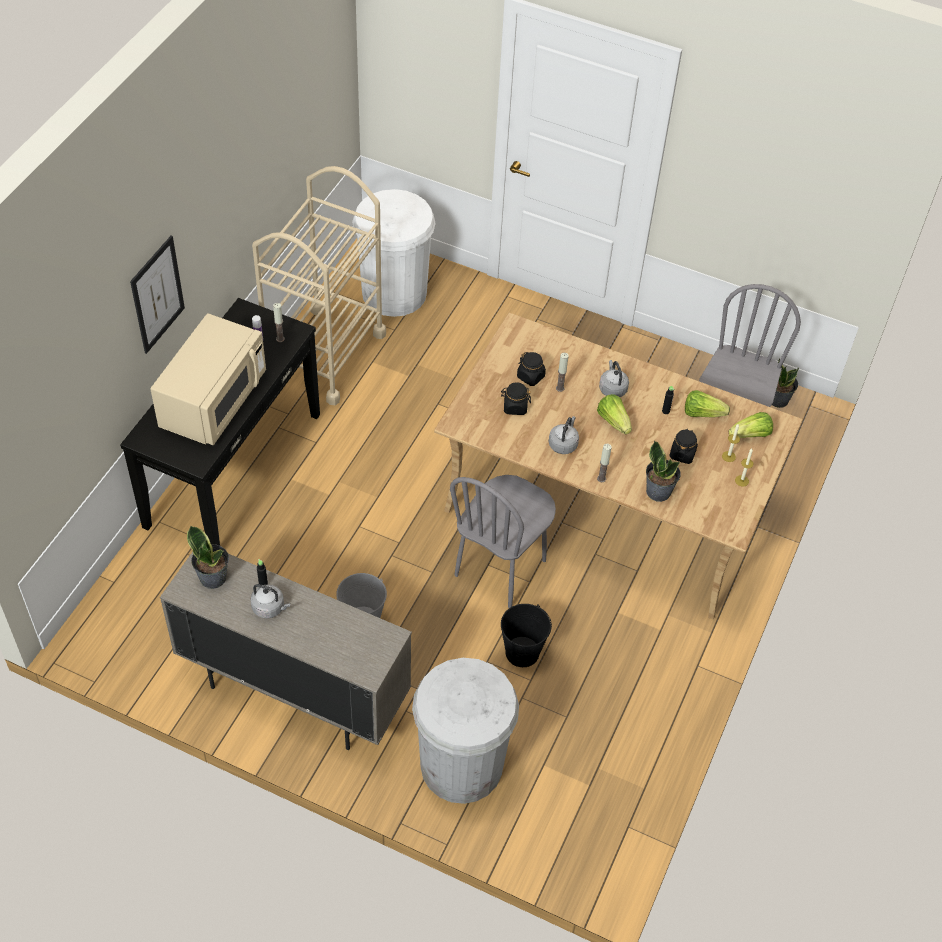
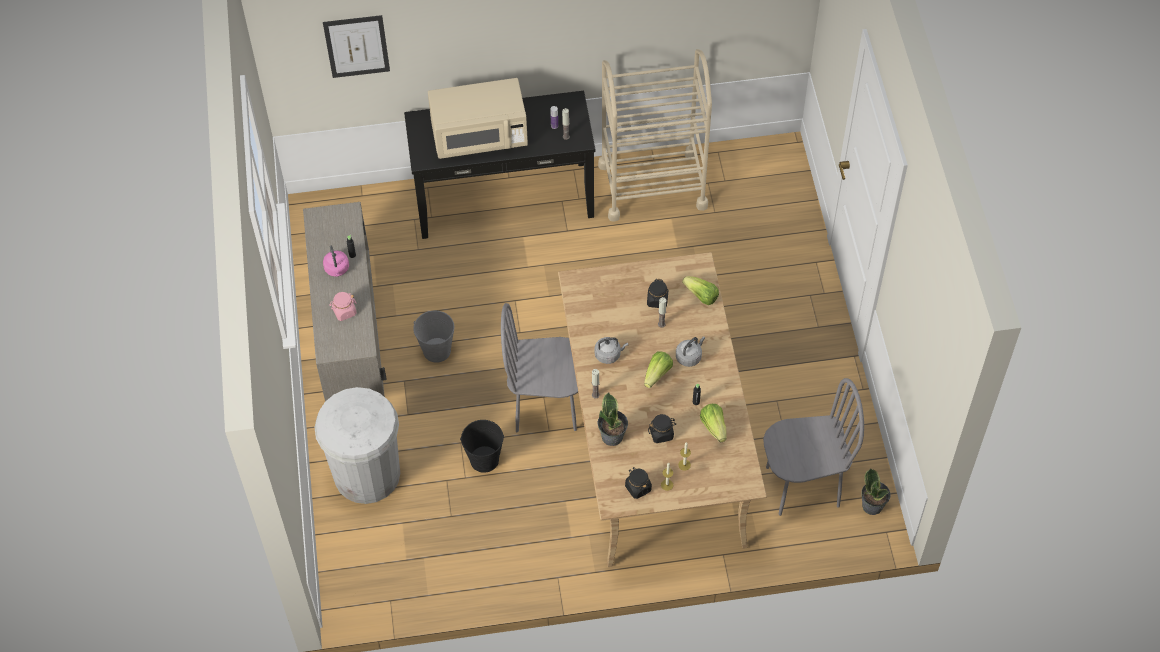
camera: 60 degrees right, 5 degrees up
(157, 294) = (480, 38): picture -> picture (356, 46)
(213, 577) = (338, 226): potted plant -> none
(270, 608) = (337, 269): grey kettle -> pink kettle
(330, 630) = (344, 312): none -> pink jar
(394, 293) = (752, 190): white trash can -> none
(515, 407) = (619, 306): black jar -> black jar (638, 488)
(751, 435) = (718, 469): lettuce -> lettuce (701, 296)

